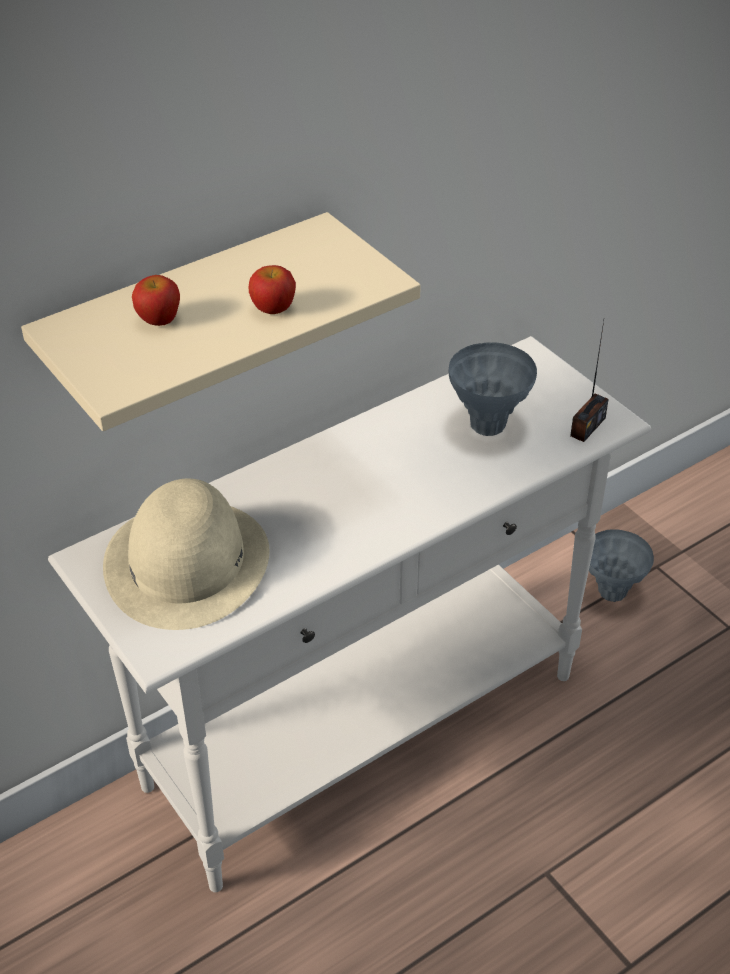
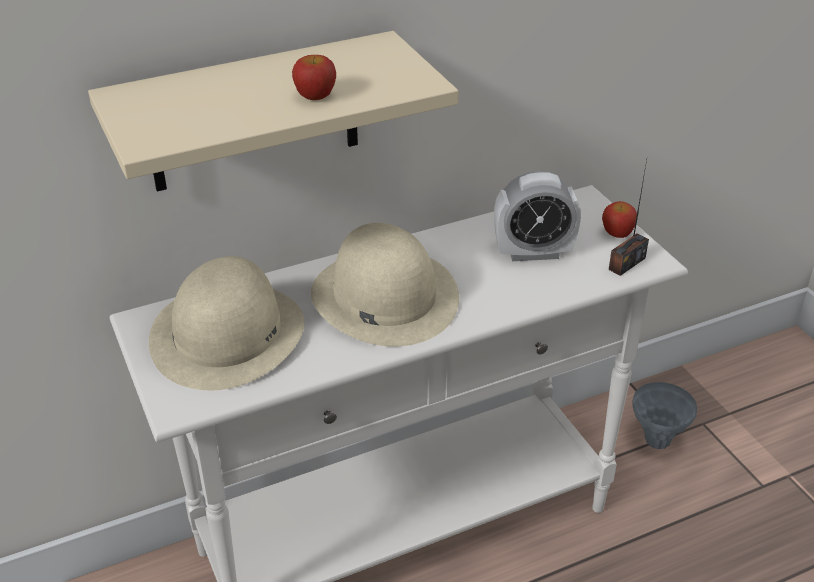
camera: 10 degrees right, 5 degrees down
(159, 319) = (209, 95): apple -> apple (617, 233)
(342, 496) = (384, 296): none -> beige hat
(488, 426) = (533, 253): grey vase -> alarm clock

